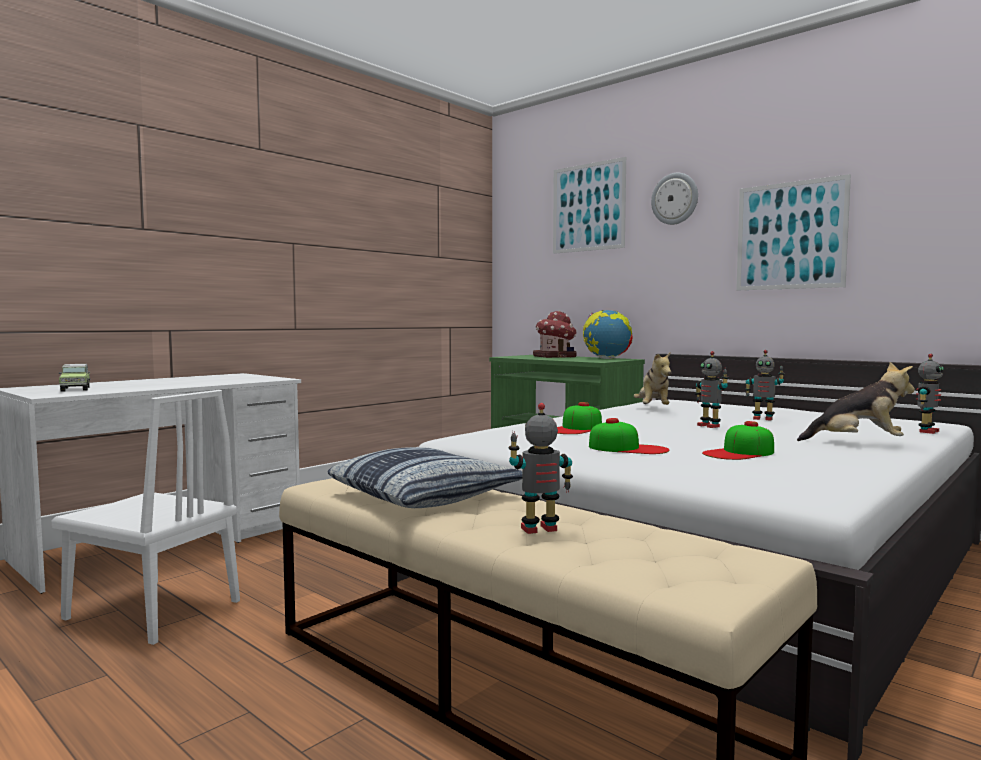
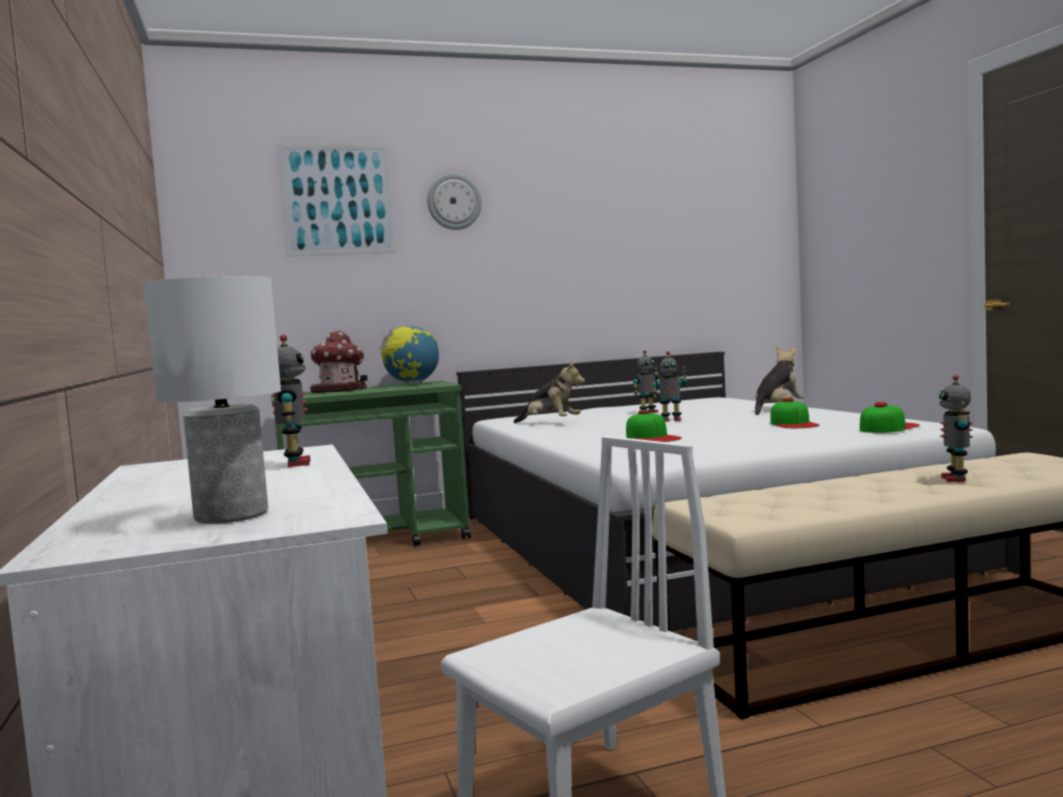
camera: 60 degrees left, 0 degrees up
(75, 389) = (230, 515): toy car -> white table lamp
(426, 495) = (820, 496): pillow -> none
(628, 448) = (753, 436): cap -> cap (888, 427)
(790, 235) = (572, 248): picture -> none
(926, 431) = (746, 400): toy robot -> toy robot (295, 463)

